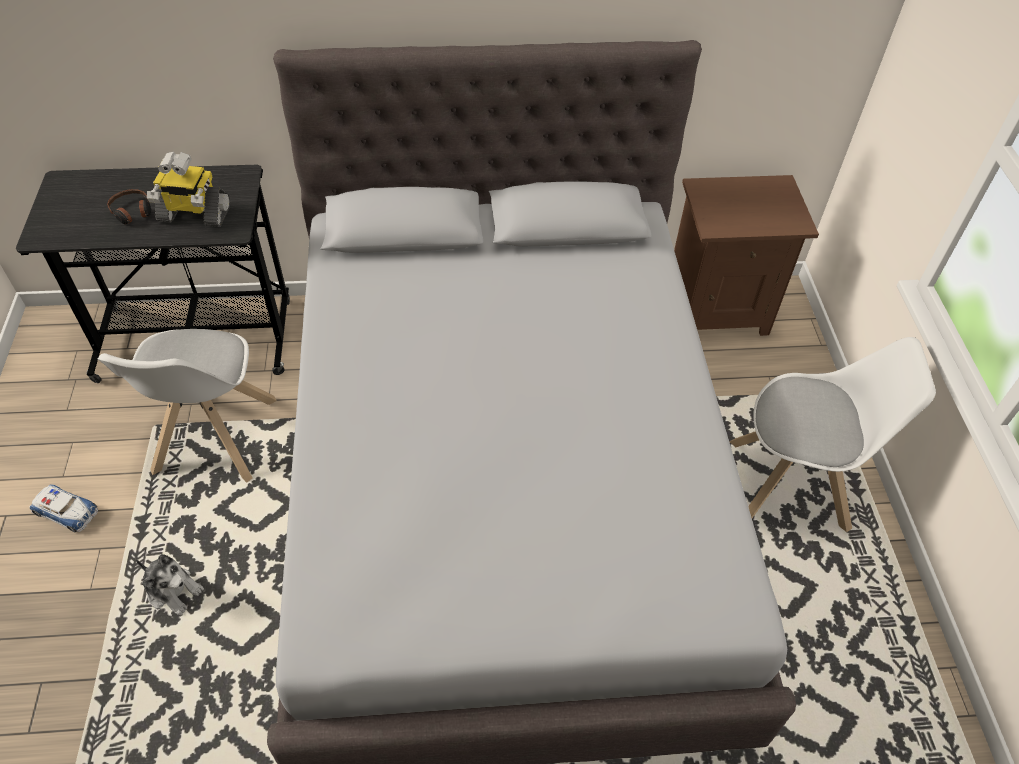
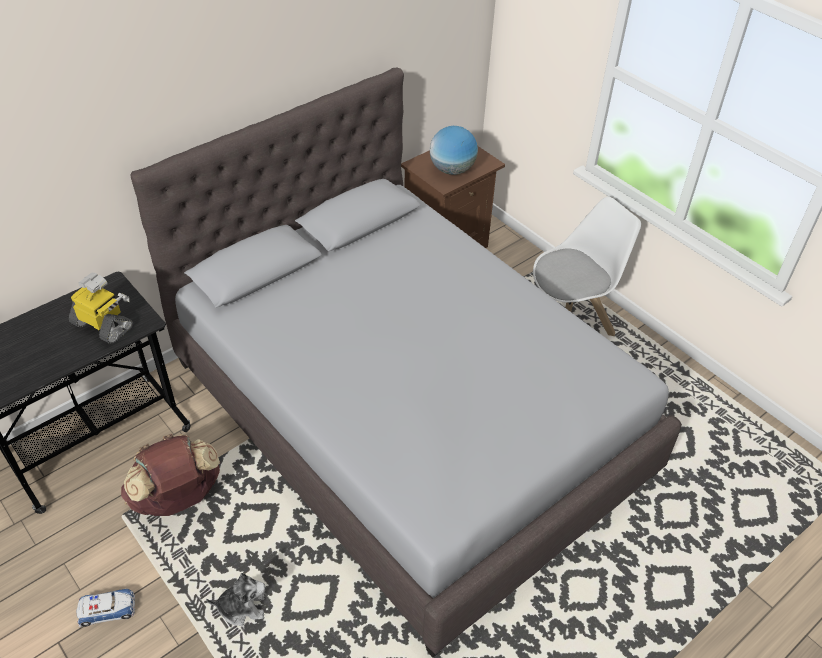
camera: 35 degrees left, 5 degrees down
(132, 212) = (52, 345): headphones -> none
(194, 214) = (104, 325): toy robot -> toy robot turned 120 degrees counterclockwise
(213, 438) = (178, 498): chair -> brown backpack
(740, 213) = (452, 170): none -> globe

